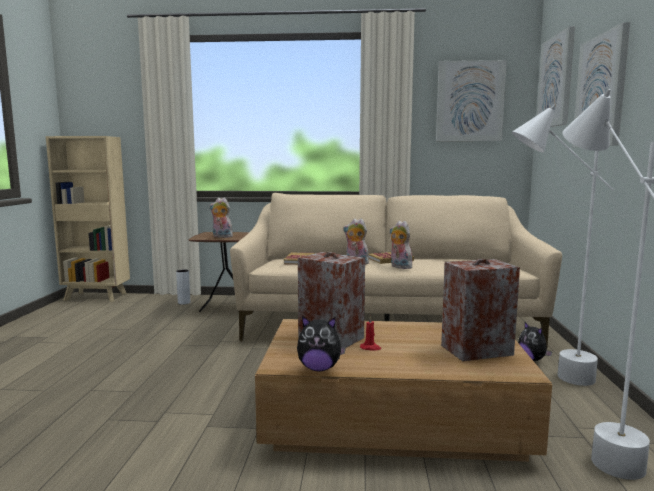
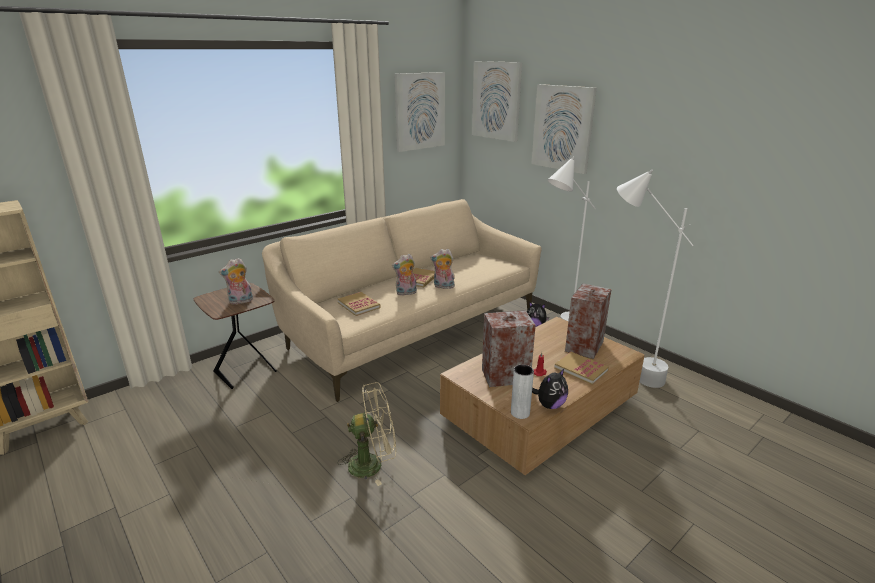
camera: 45 degrees left, 15 degrees up
(184, 302) = (188, 385): grey vase -> grey vase (520, 413)
(185, 382) = (373, 463): none -> beige fan
(423, 362) = (581, 369): none -> book

